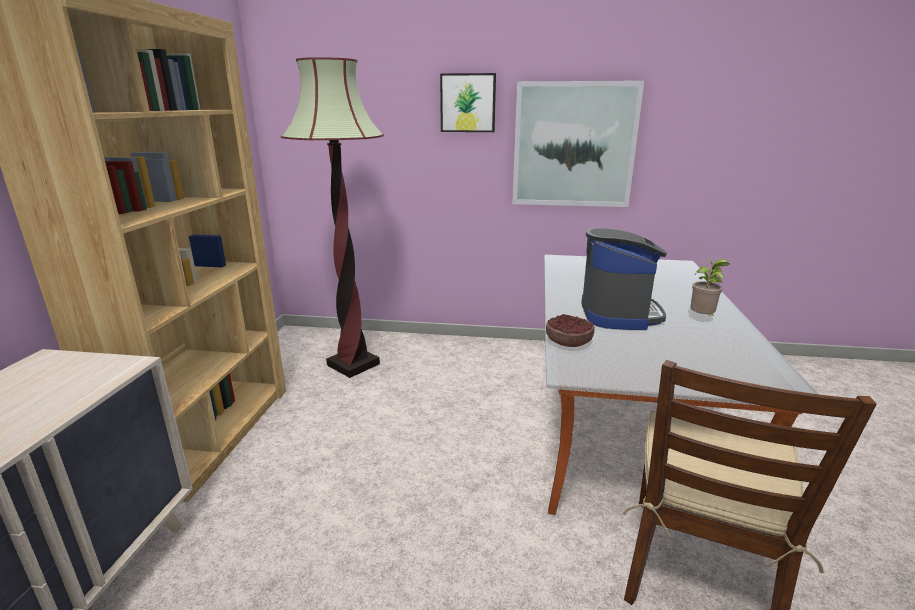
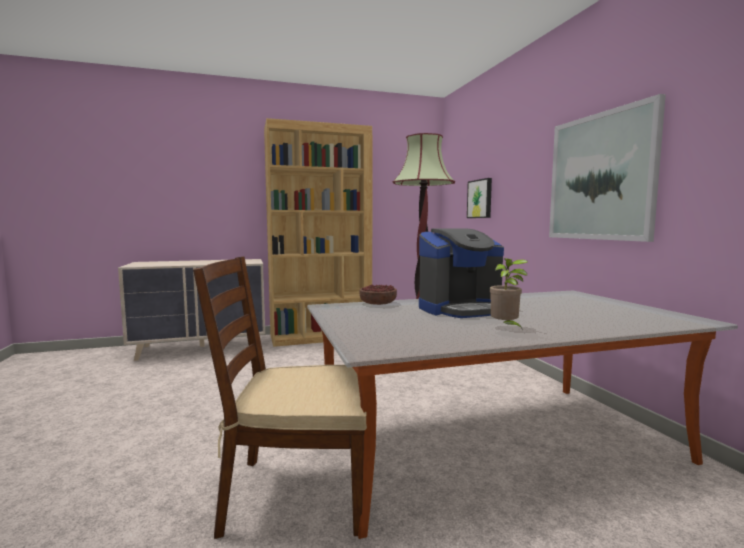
camera: 65 degrees right, 15 degrees down
(468, 103) = (529, 152): picture -> picture (480, 199)

